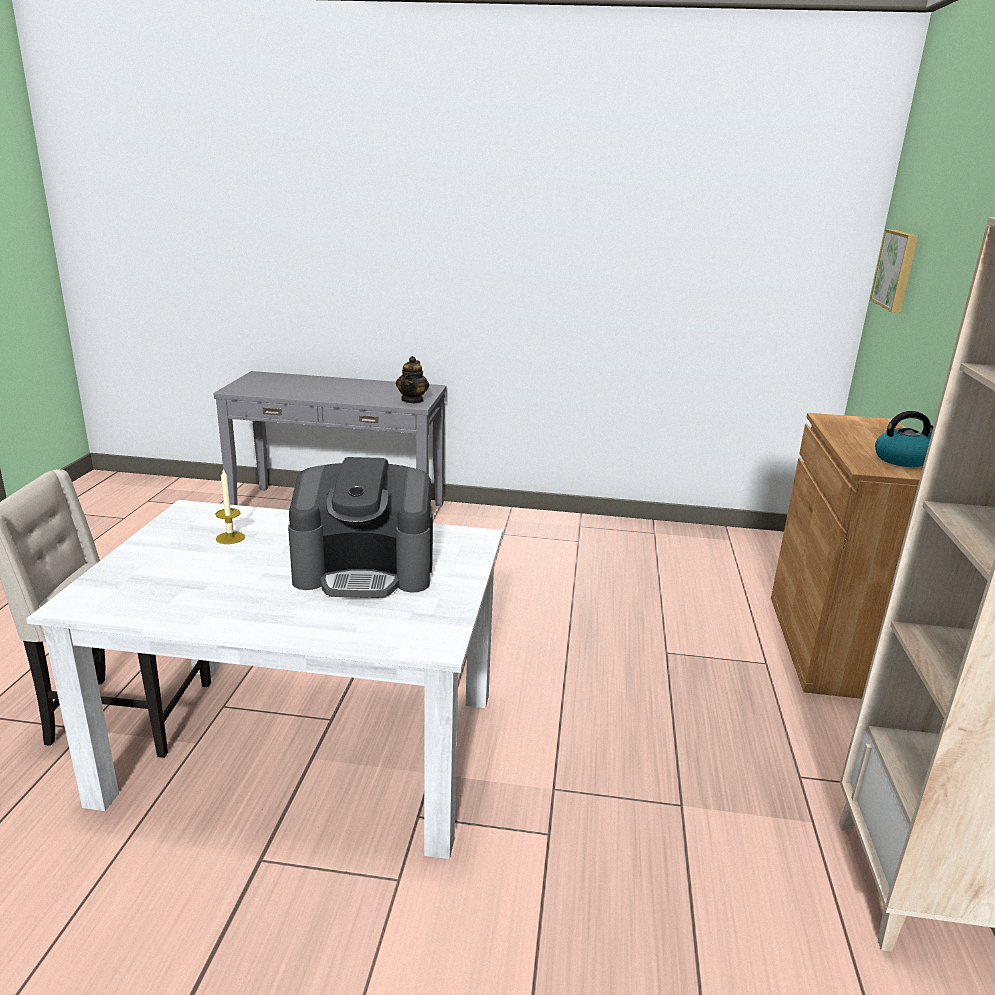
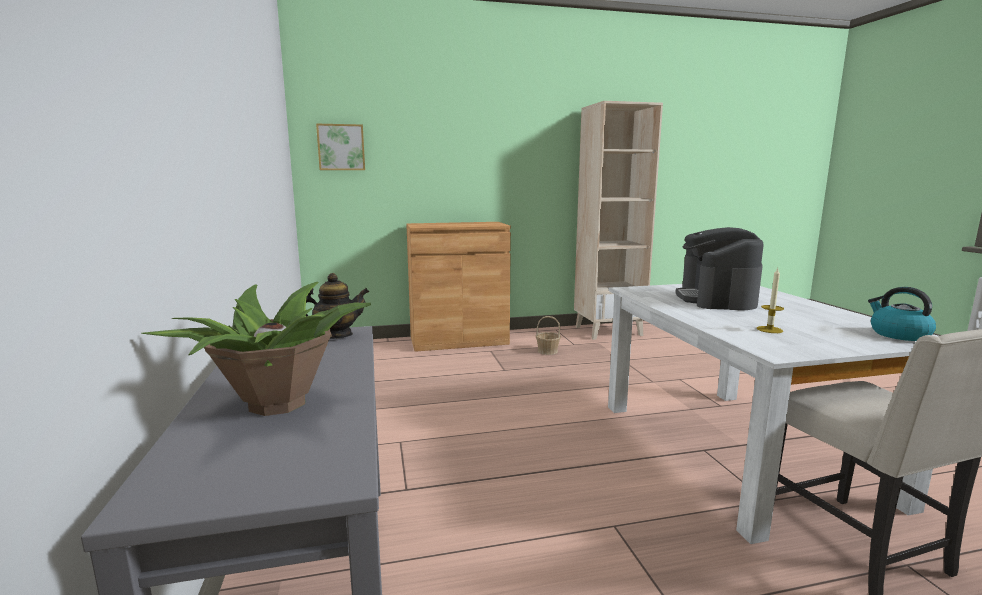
camera: 110 degrees left, 10 degrees down
(313, 386) = (276, 404): none -> potted plant
(365, 570) = (716, 299): coffee machine -> coffee machine turned 150 degrees counterclockwise
(755, 724) = (547, 351): none -> basket
(902, 459) = (479, 223): kettle -> kettle (898, 334)

